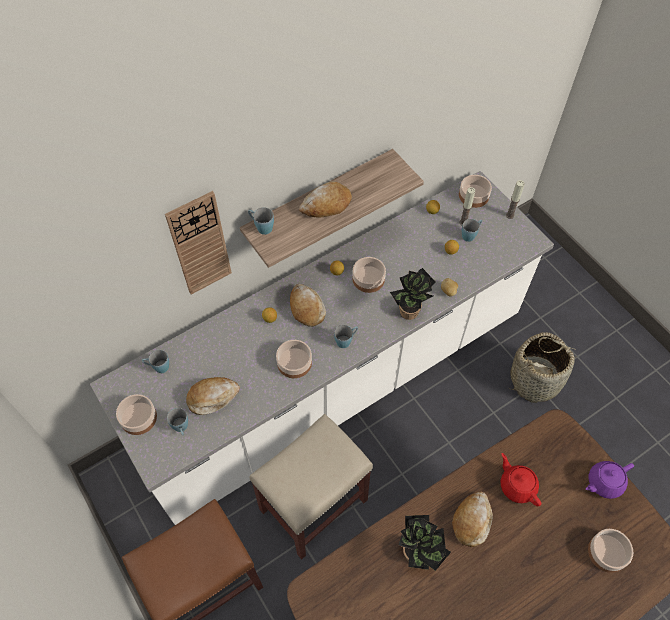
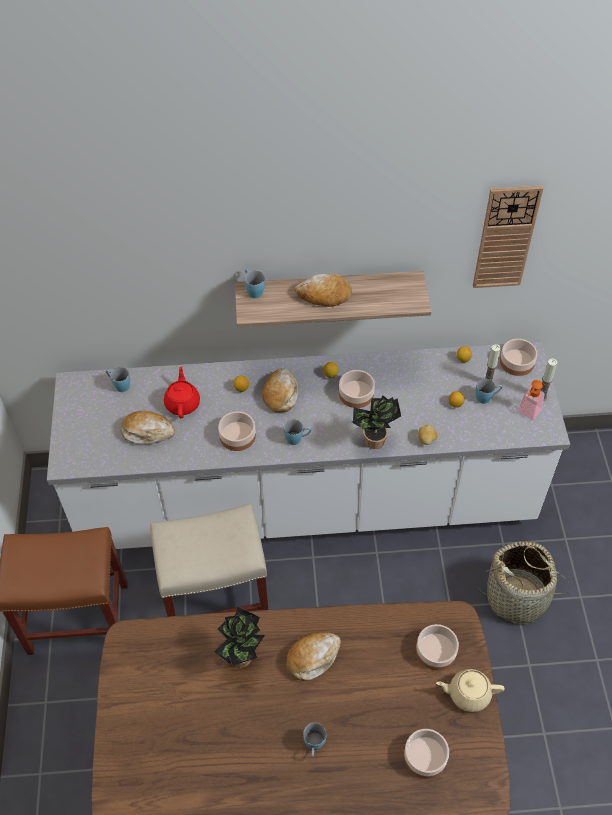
camera: 30 degrees right, 5 degrees down
(139, 418) = (77, 419): bowl -> bowl (436, 651)
(181, 428) = (105, 444): blue mug -> blue mug (314, 746)
(200, 244) = (190, 282): wall clock -> wall clock (505, 238)
(508, 234) = (527, 413): none -> soap dispenser
(517, 485) = (378, 650): red teapot -> red teapot (183, 403)
(604, 482) = (468, 693): purple teapot -> beige teapot

